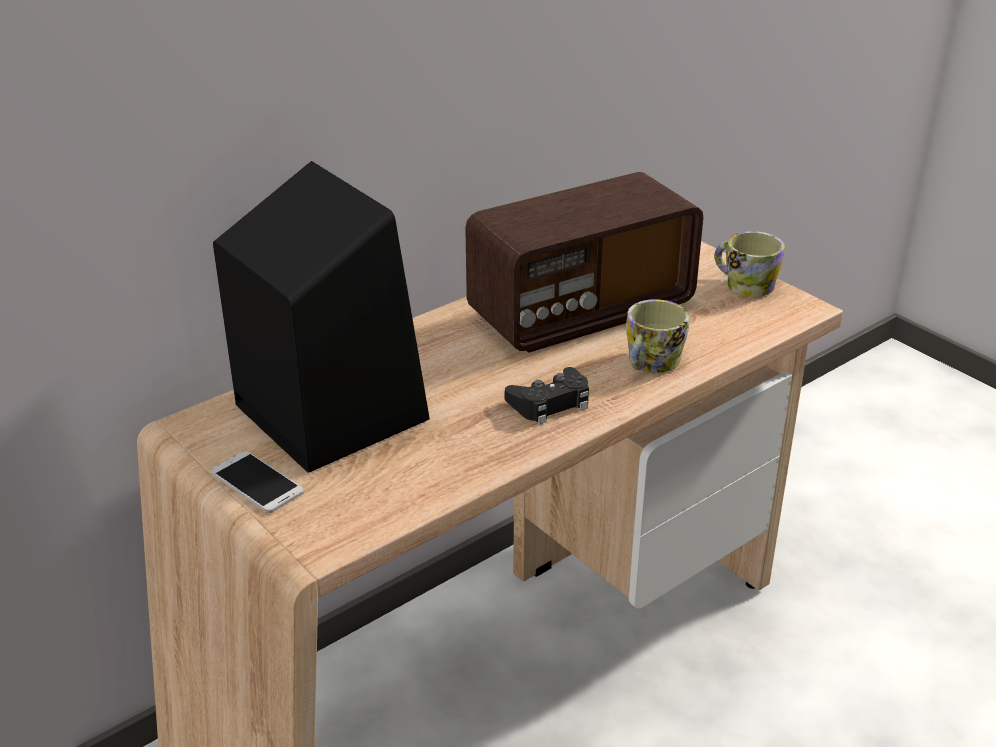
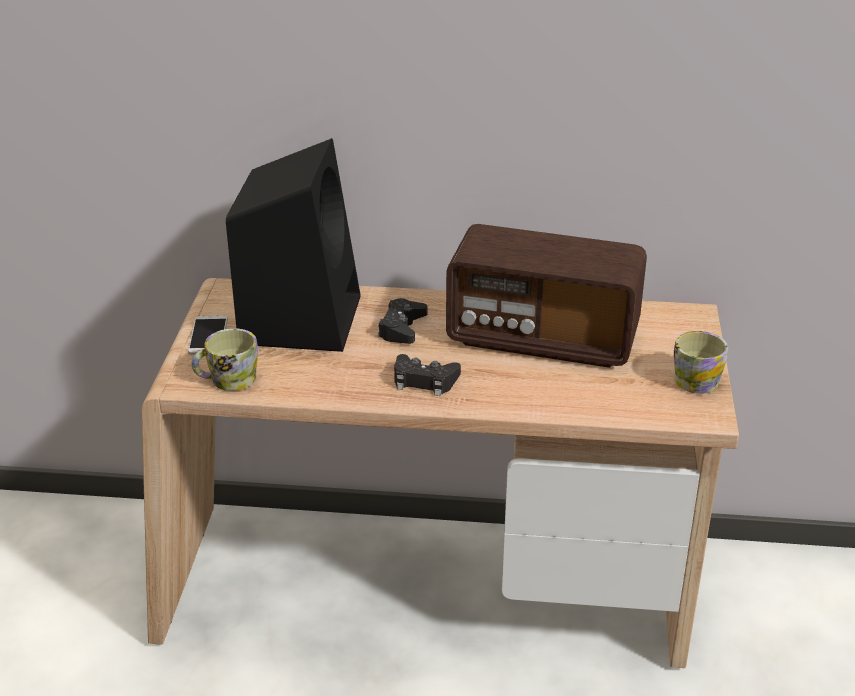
camera: 45 degrees right, 0 degrees up
(446, 368) = (402, 328): none -> black game controller
(650, 363) = (528, 392): mug -> mug (227, 380)

